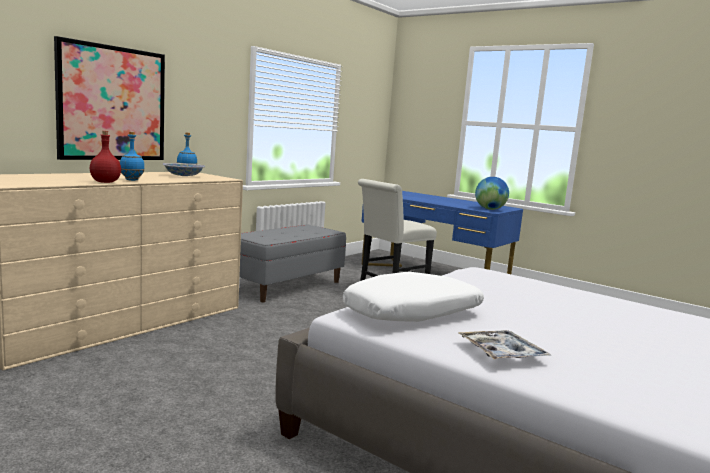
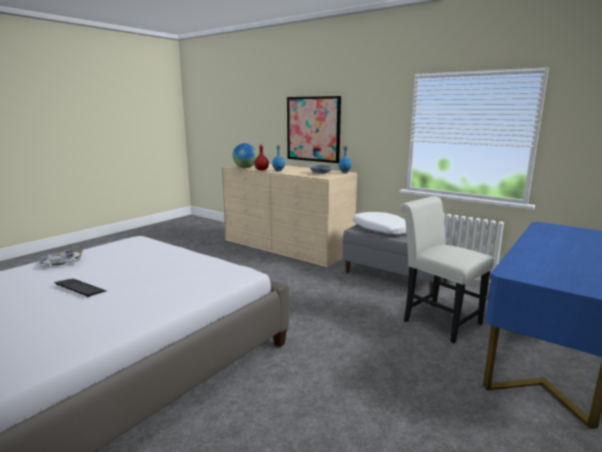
camera: 90 degrees right, 5 degrees up
(413, 313) = (133, 249): white pillow -> white pillow (380, 230)
(490, 209) = (535, 274): globe -> globe (245, 168)
(586, 327) = (80, 288): none -> keyboard

